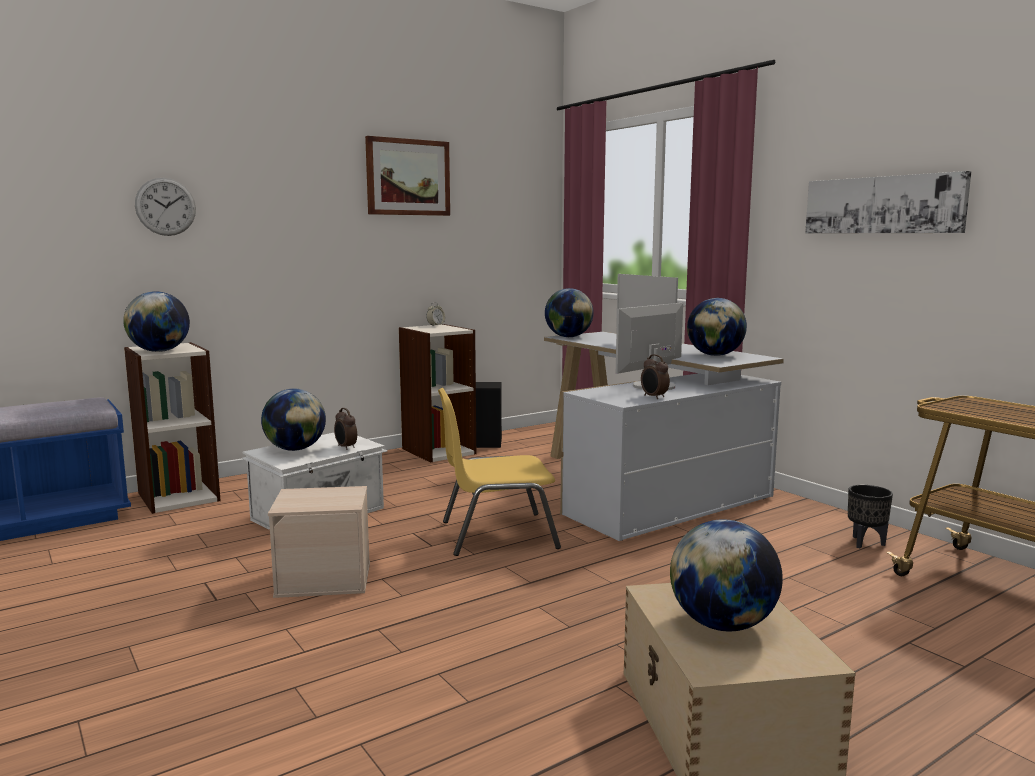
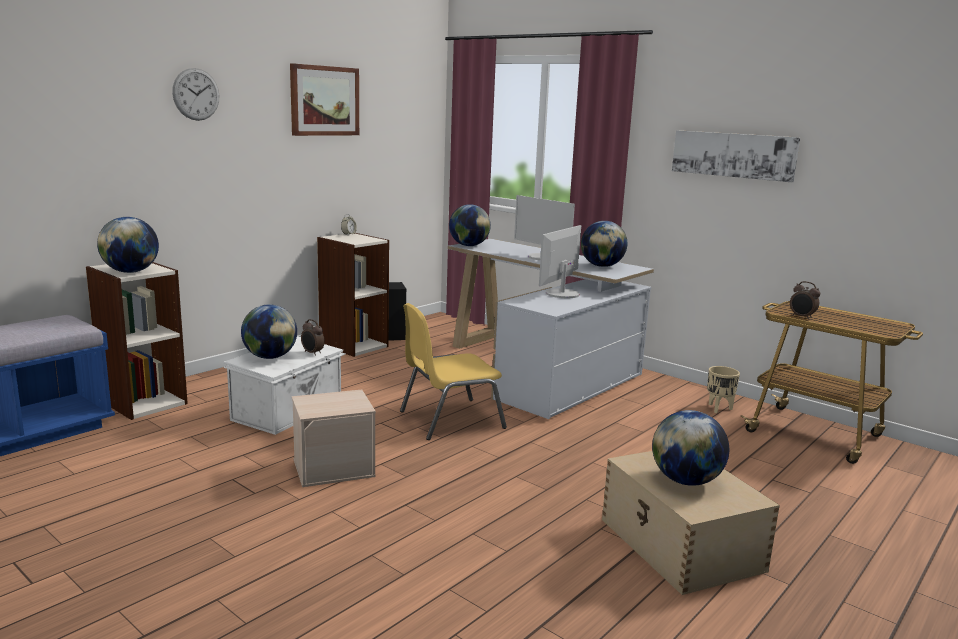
camera: 15 degrees left, 5 degrees up
(165, 206) = (119, 132): wall clock -> wall clock (196, 94)
(654, 397) = (570, 305): alarm clock -> alarm clock (802, 317)
(865, 543) = (718, 409): black planter -> beige planter

